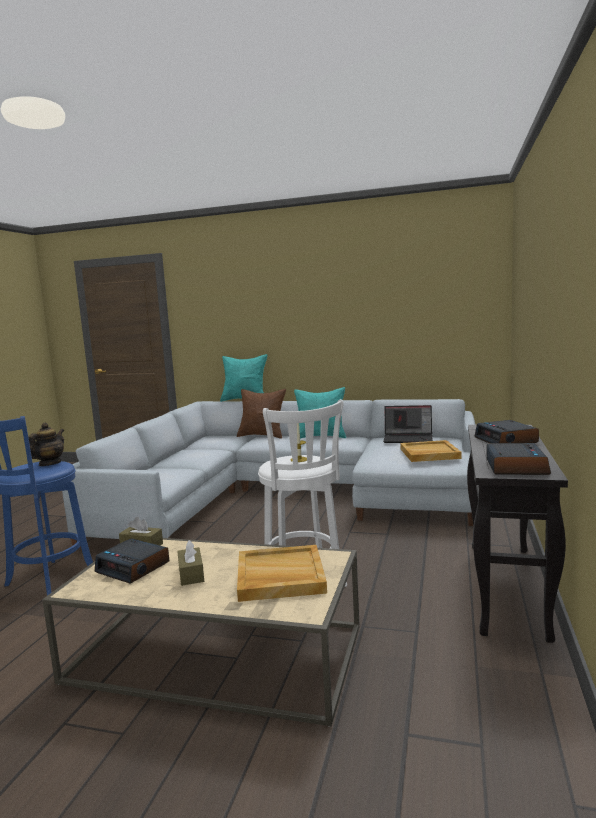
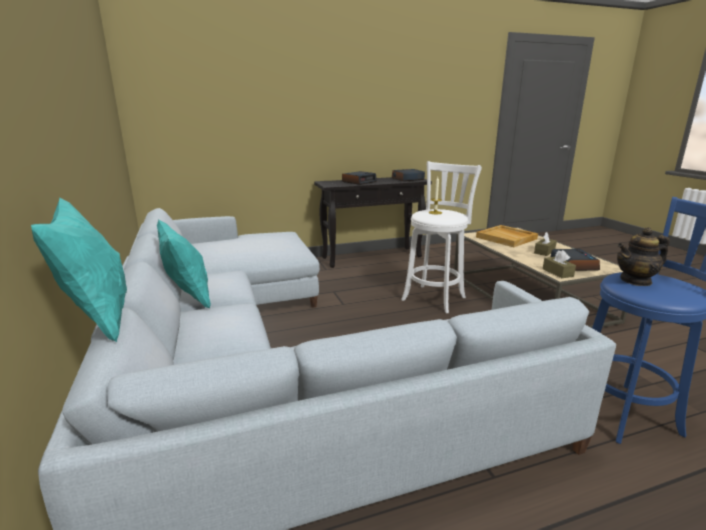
camera: 125 degrees left, 10 degrees up
(262, 436) = (180, 345): brown pillow -> none
(409, 438) = (206, 251): laptop -> none
(429, 454) = (265, 239): beige tray -> none

